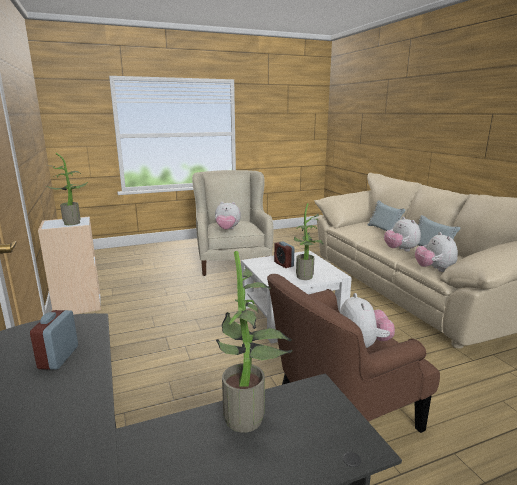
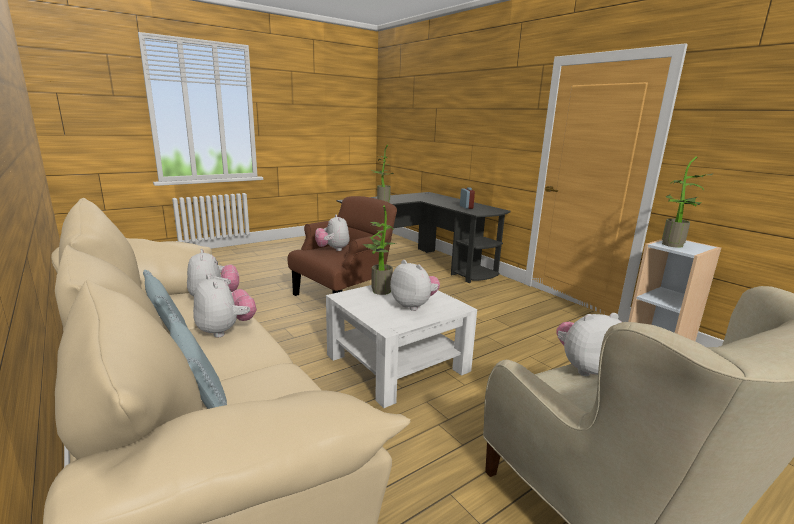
camera: 165 degrees right, 0 degrees up
(283, 264) = (414, 305): alarm clock -> plush toy

